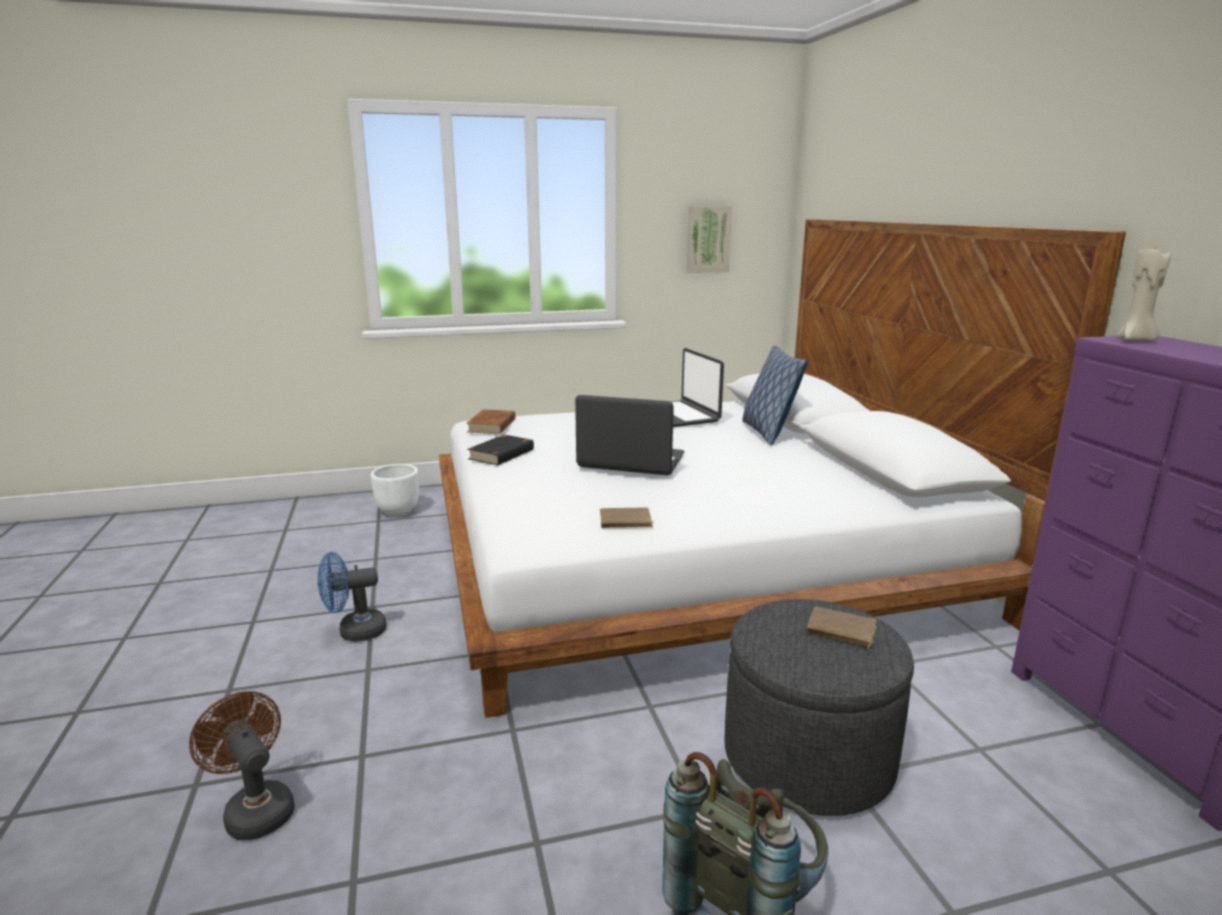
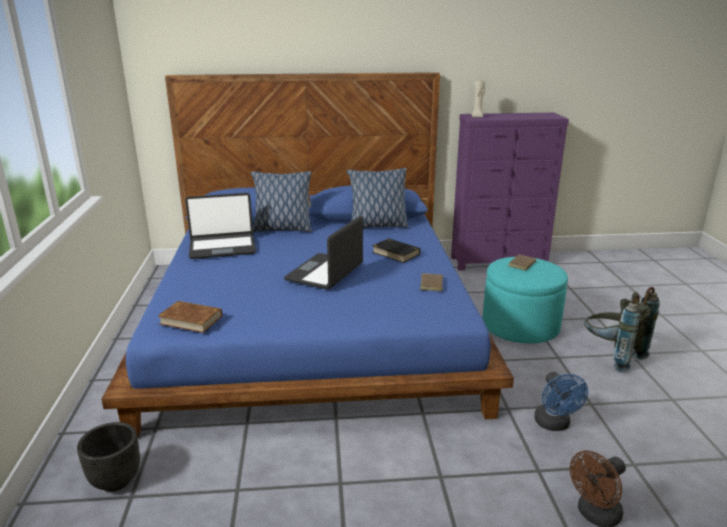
camera: 80 degrees left, 5 degrees up
(354, 632) = (382, 490): blue fan -> blue fan (554, 425)
(398, 511) = (115, 480): white planter -> black planter
(502, 454) = (276, 319): black book -> black book (395, 253)
(688, 555) = (313, 325): white bed -> blue bed
(707, 239) = (105, 103): picture -> none
(808, 757) = (520, 326): grey ottoman -> turquoise ottoman
(842, 478) = (377, 226): none -> pillow

